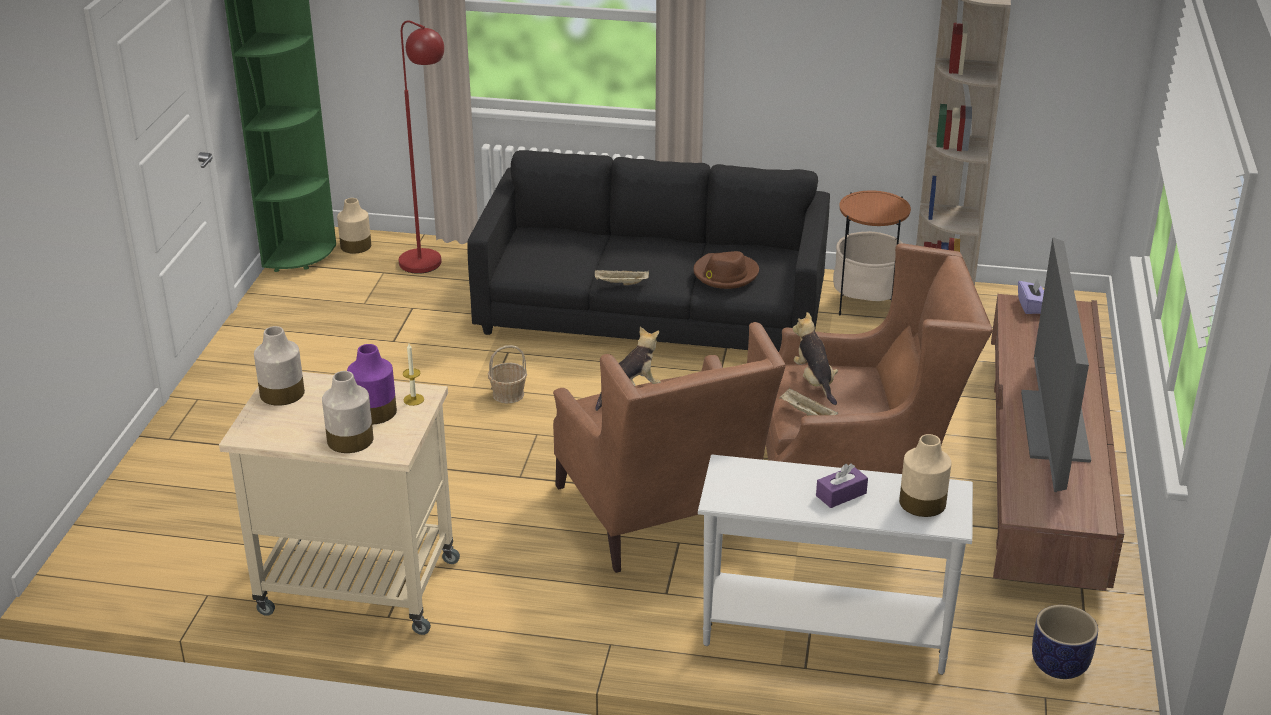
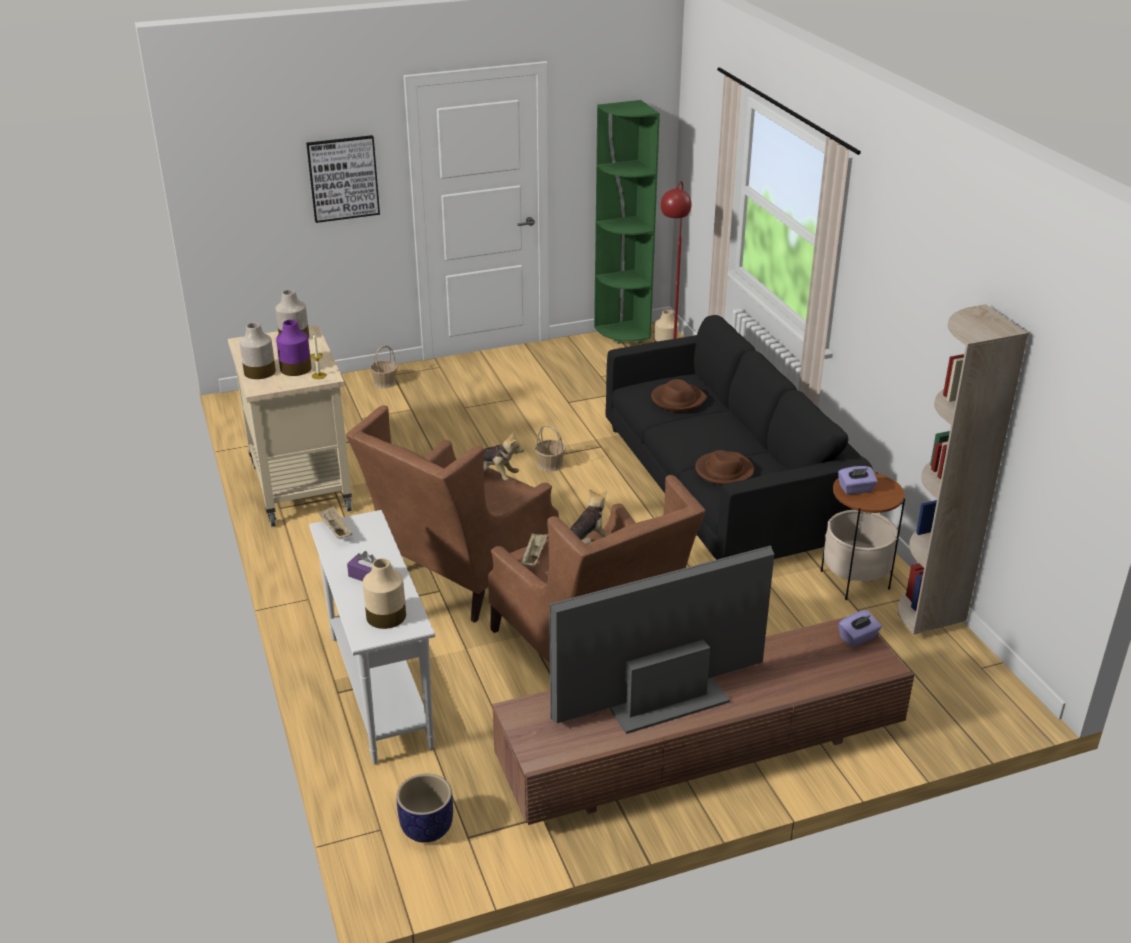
camera: 60 degrees right, 0 degrees up
(65, 187) = (343, 178): none -> picture
(180, 451) = (384, 382): none -> basket
(567, 251) = (678, 400): none -> brown hat
(621, 283) = (661, 435): beige tray -> beige tray (335, 530)
(868, 210) = (856, 489): none -> purple tissue box

